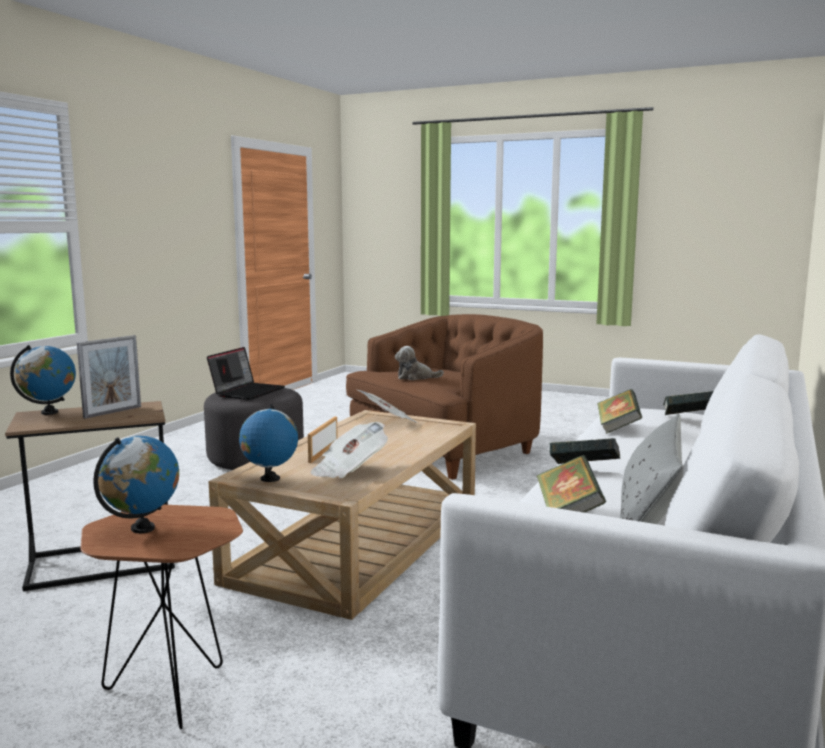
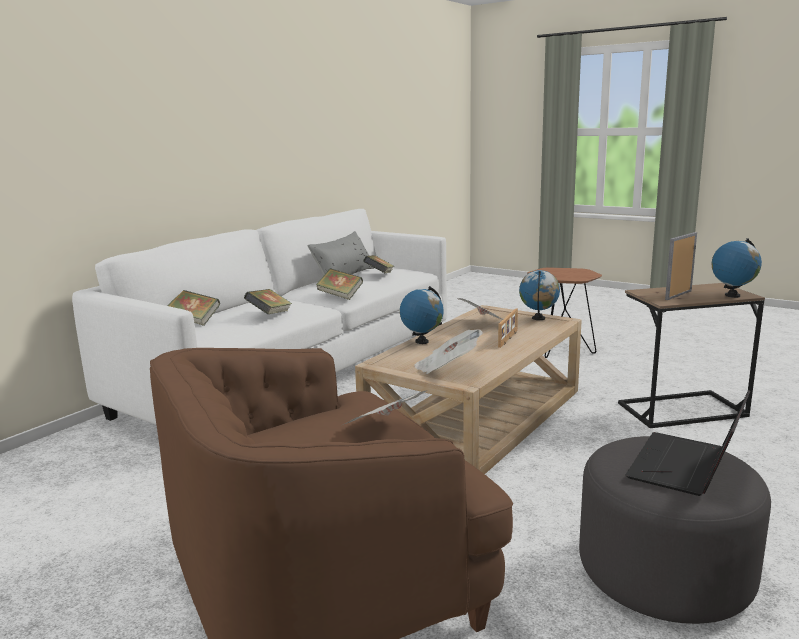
camera: 170 degrees left, 5 degrees up
(142, 528) = (572, 273): globe -> globe (422, 341)
(415, 377) = (384, 429): plush toy -> newspaper

